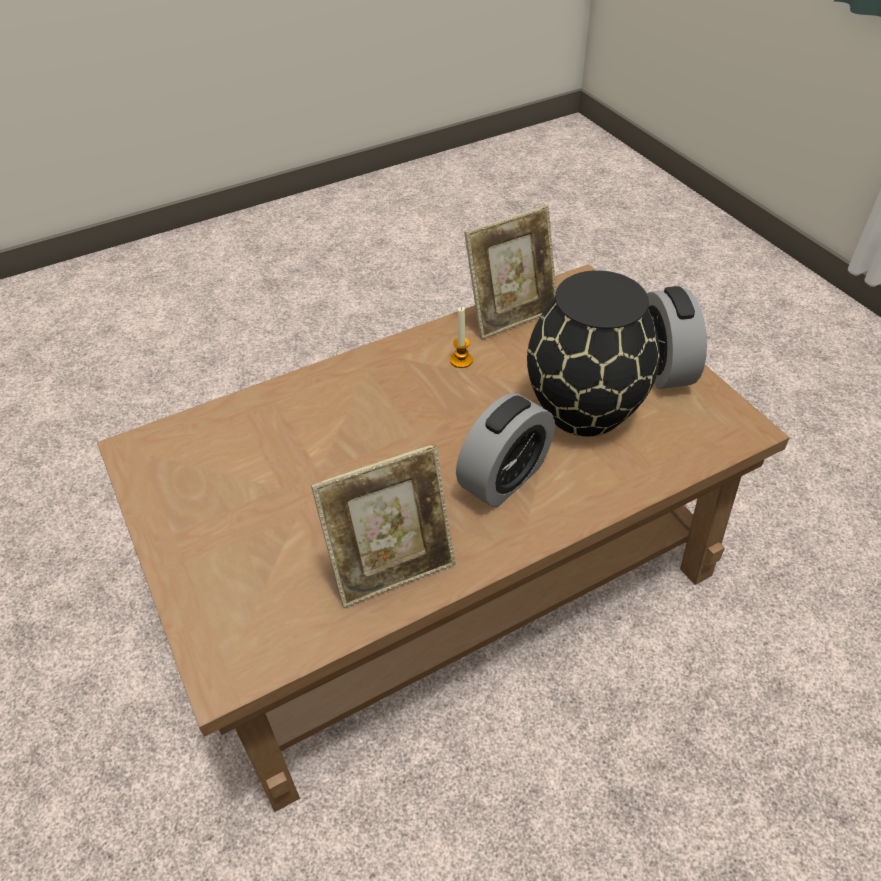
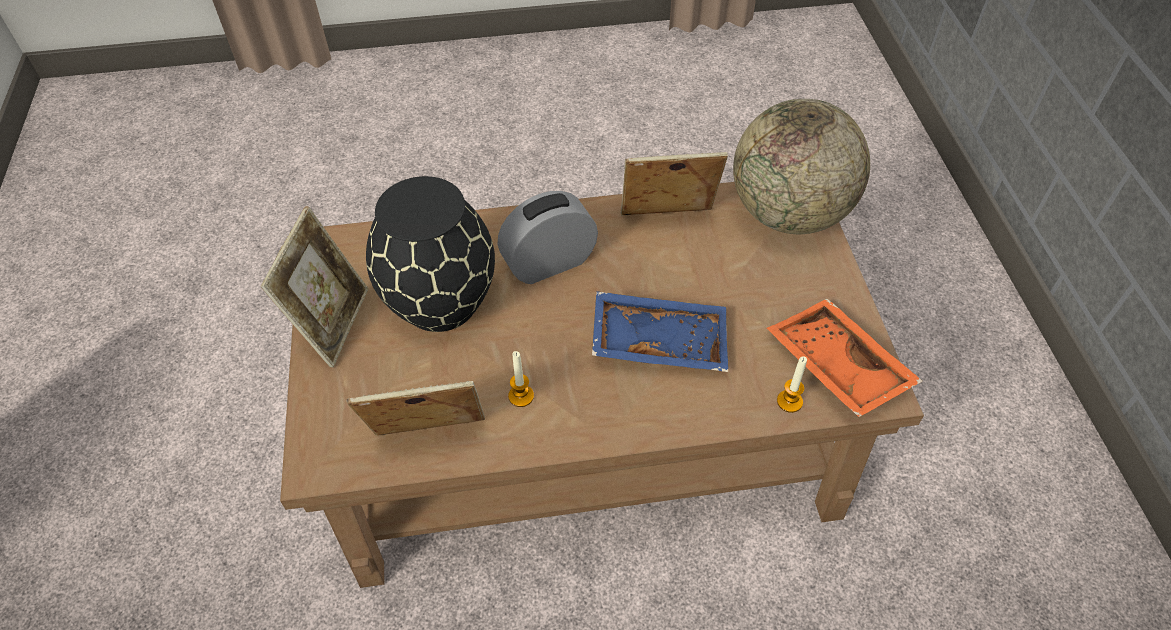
camera: 160 degrees left, 5 degrees up
(180, 459) = (835, 367): none -> orange tray
(224, 418) = (789, 401): none -> candle
(237, 633) = (789, 213): none -> globe
(357, 435) = (659, 340): none -> blue tray
(663, 366) = (333, 323): alarm clock -> picture frame

